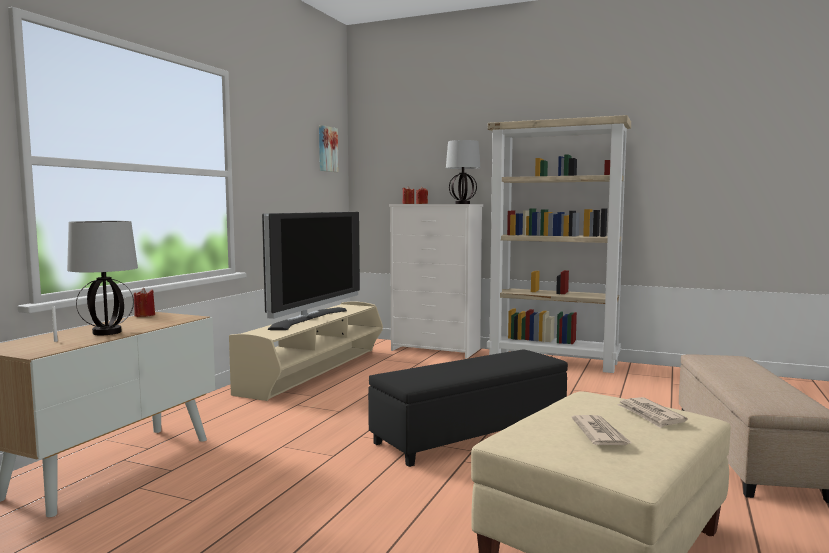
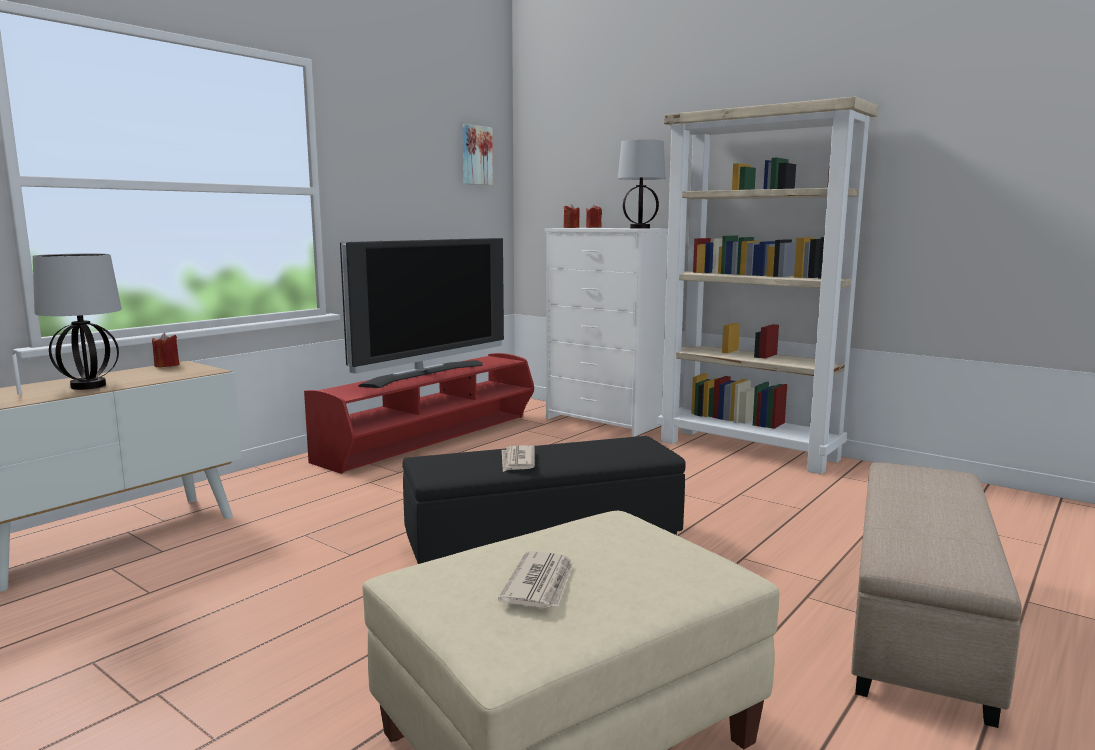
camera: 15 degrees right, 5 degrees up
(316, 371) = (432, 439): beige tv stand -> red tv stand
(650, 415) = (655, 562): newspaper -> newspaper (517, 461)

